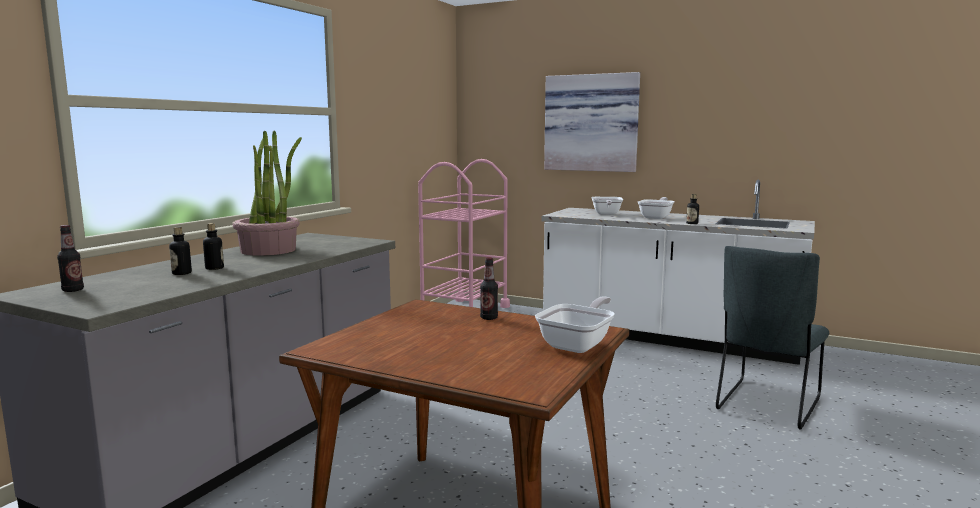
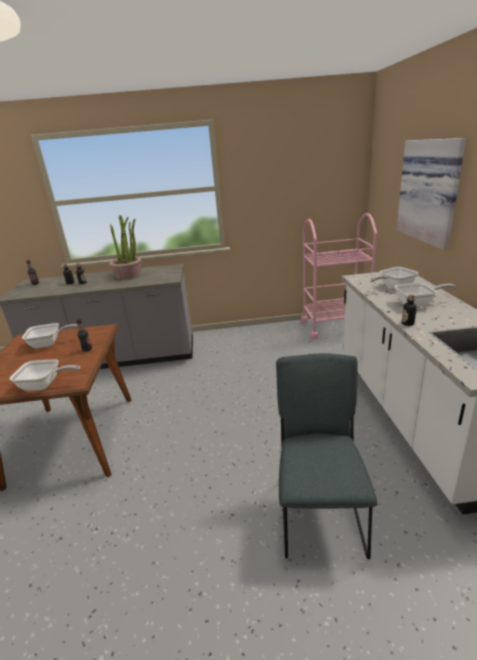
camera: 60 degrees right, 15 degrees up
(405, 334) = (49, 343): none -> frying pan
(766, 406) = (319, 511): grey chair -> grey chair turned 90 degrees clockwise

